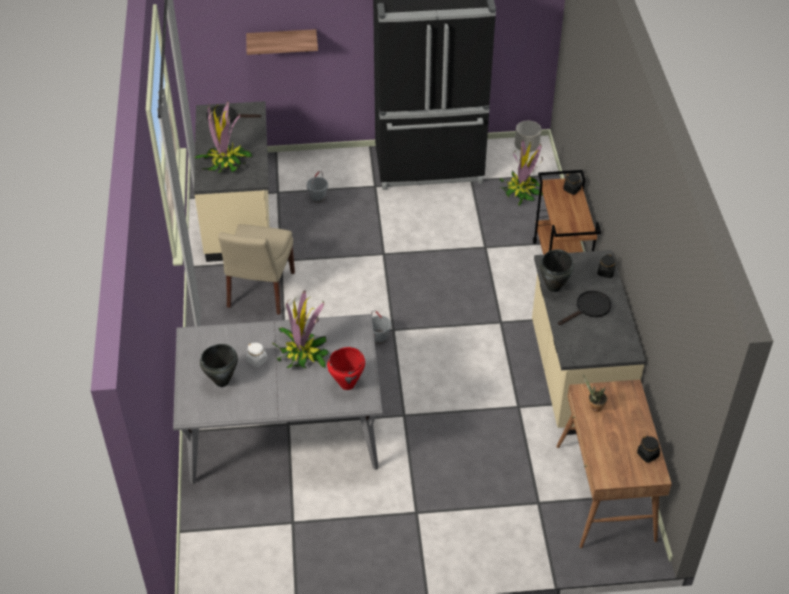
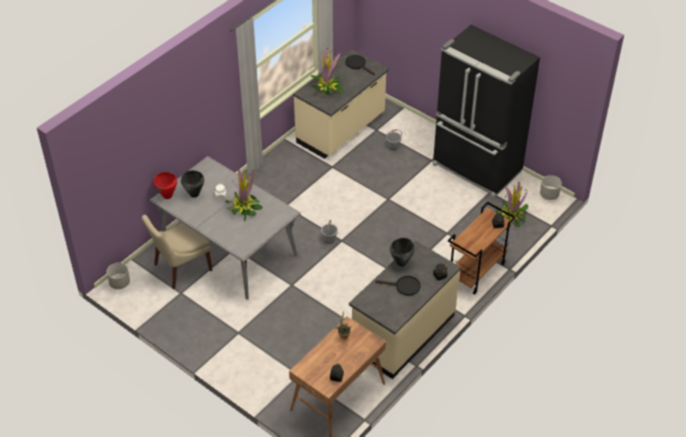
camera: 45 degrees right, 0 degrees up
(202, 572) = (119, 283): none -> grey planter
(260, 291) = (302, 175): beige chair -> beige chair (181, 268)
(282, 42) = (415, 37): shelf -> none
(347, 384) = (245, 236): red cooking pot -> red cooking pot (167, 196)

